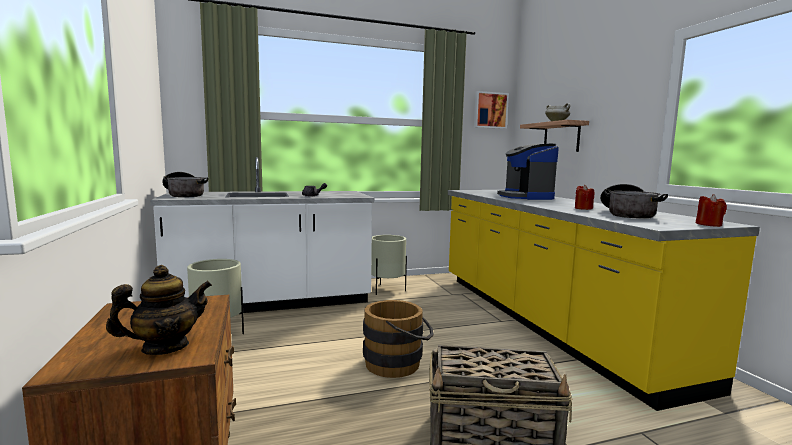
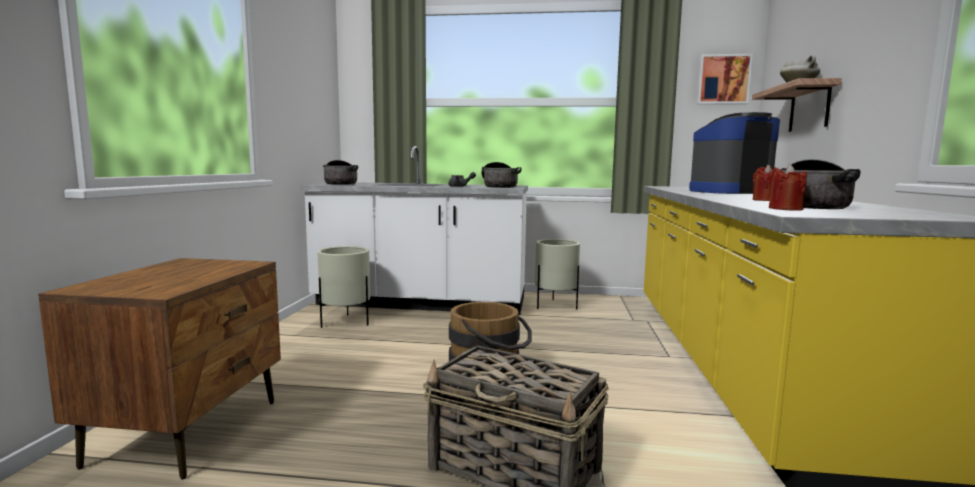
camera: 25 degrees right, 0 degrees up
(165, 347) = (157, 286): teapot -> none
(343, 194) = (499, 186): none -> cooking pot
(526, 197) = (728, 192): coffee machine -> coffee machine turned 60 degrees clockwise
(709, 225) = (917, 217): red candle -> red candle (785, 209)

